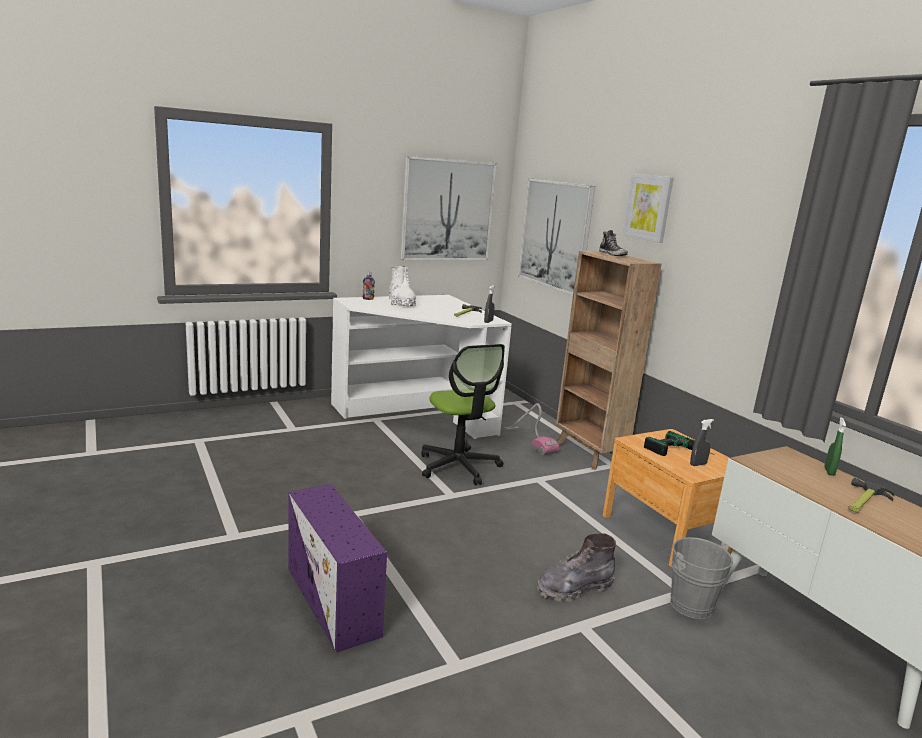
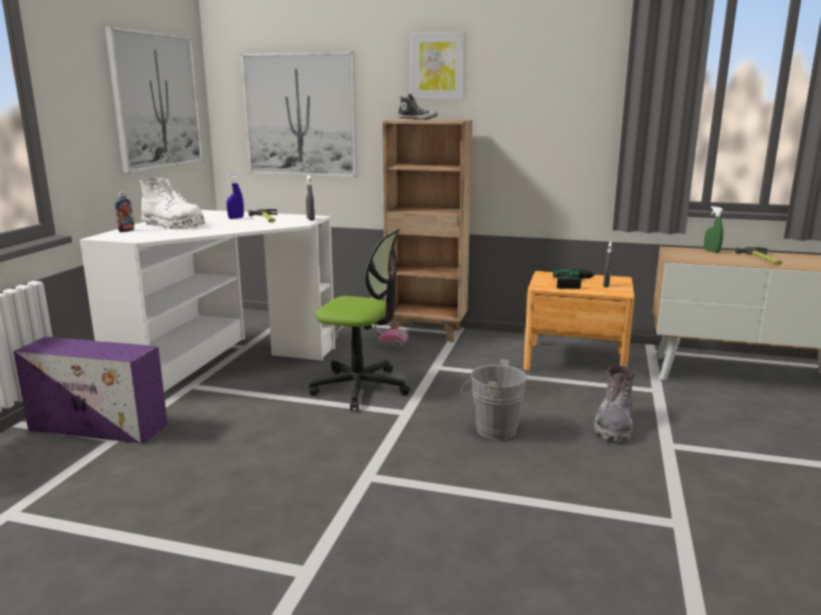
camera: 45 degrees left, 0 degrees up
(333, 602) = (520, 551): purple storage box -> purple storage box (100, 427)
(449, 308) = (236, 218): none -> blue spray bottle
(687, 602) = (671, 395): grey bucket -> grey bucket (491, 429)

